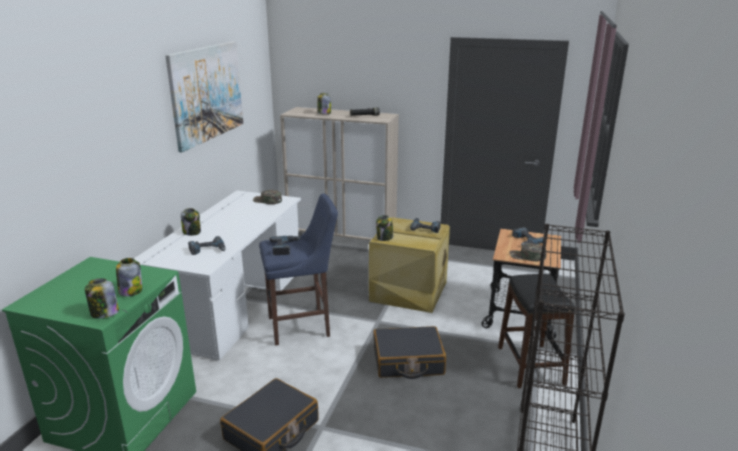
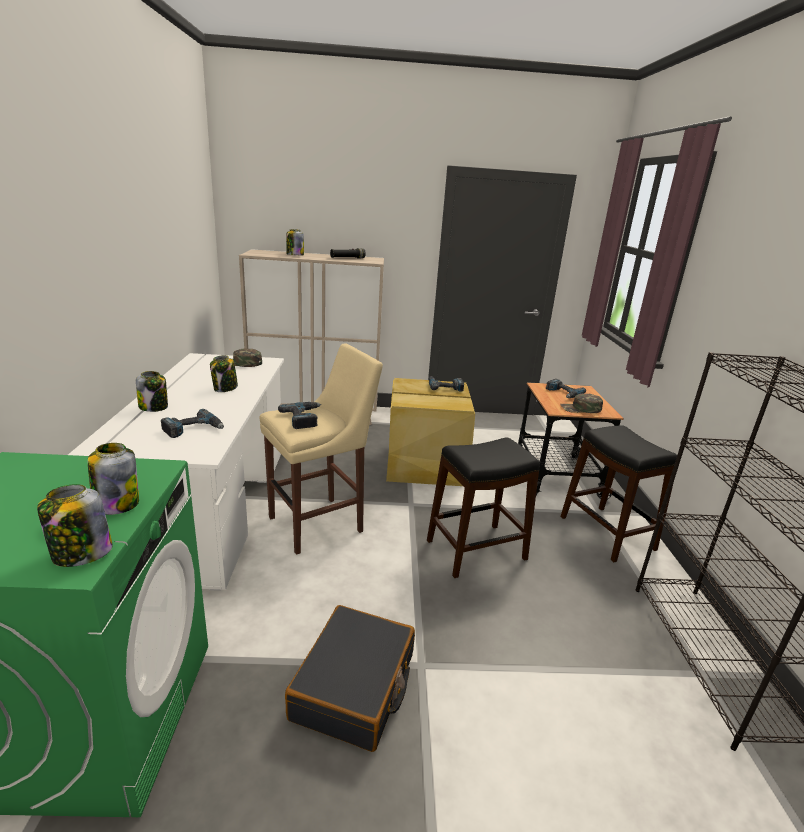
camera: 20 degrees left, 0 degrees up
(207, 93) = (151, 209): picture -> none
(302, 326) = (320, 523): blue stool -> beige stool
(384, 238) = (406, 401): jar -> jar (225, 388)
(408, 361) = (475, 549): black suitcase -> black stool

